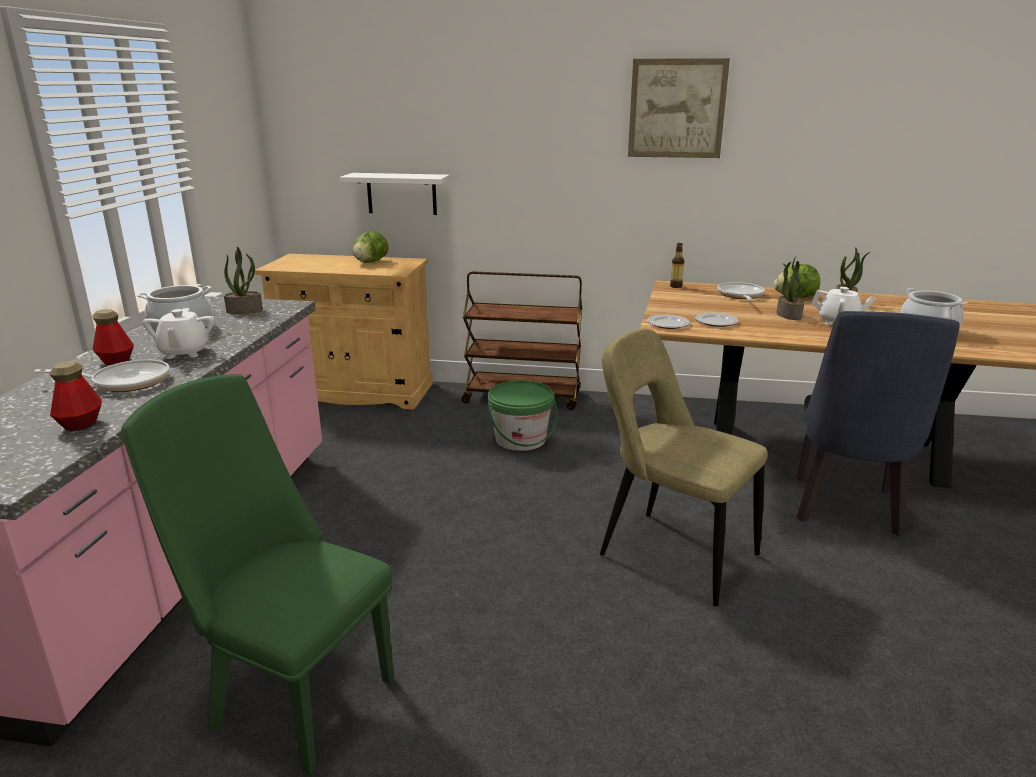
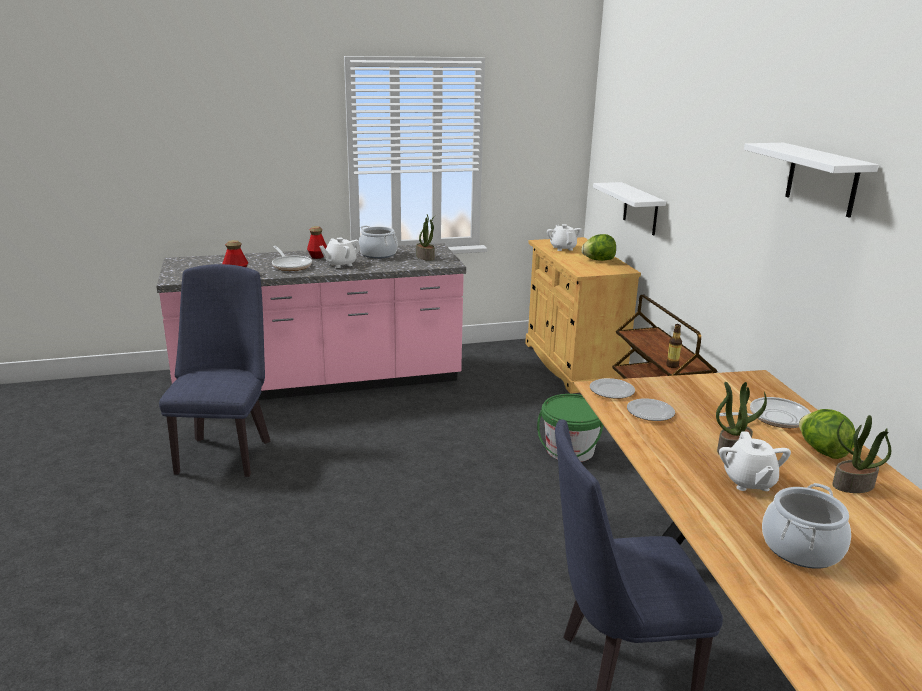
camera: 65 degrees right, 0 degrees up
(292, 696) = (225, 452): green chair -> blue chair
(310, 265) = (563, 248): none -> white teapot
(671, 553) = (446, 560): beige chair -> none
(676, 286) = (755, 381): bottle -> bottle (672, 365)
(677, 109) = (822, 179): picture -> white shelf

